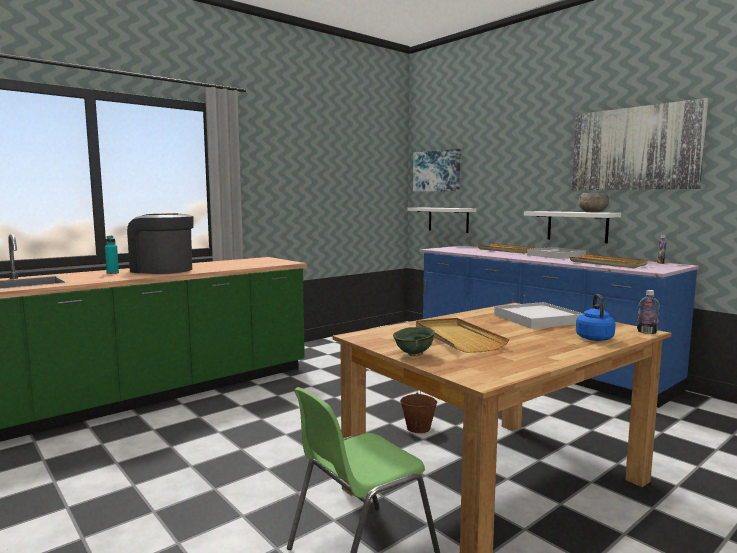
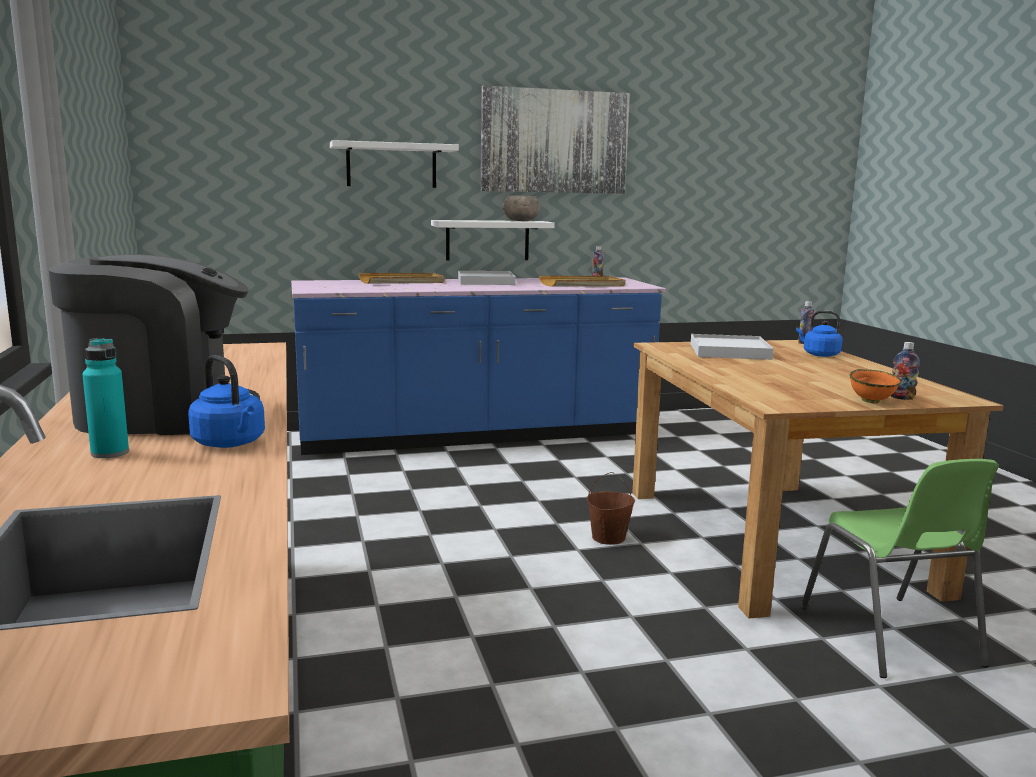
camera: 65 degrees left, 5 degrees up
(126, 277) = (230, 443): none -> blue kettle
(162, 270) = (163, 415): coffee machine -> coffee machine turned 150 degrees counterclockwise
(414, 355) = (872, 401): green bowl -> orange bowl
(437, 171) = (214, 146): picture -> none
(446, 362) = (901, 398): none -> bottle
(448, 219) = (250, 237): white shelf -> white shelf (391, 165)
(456, 338) = (802, 381): beige tray -> none

